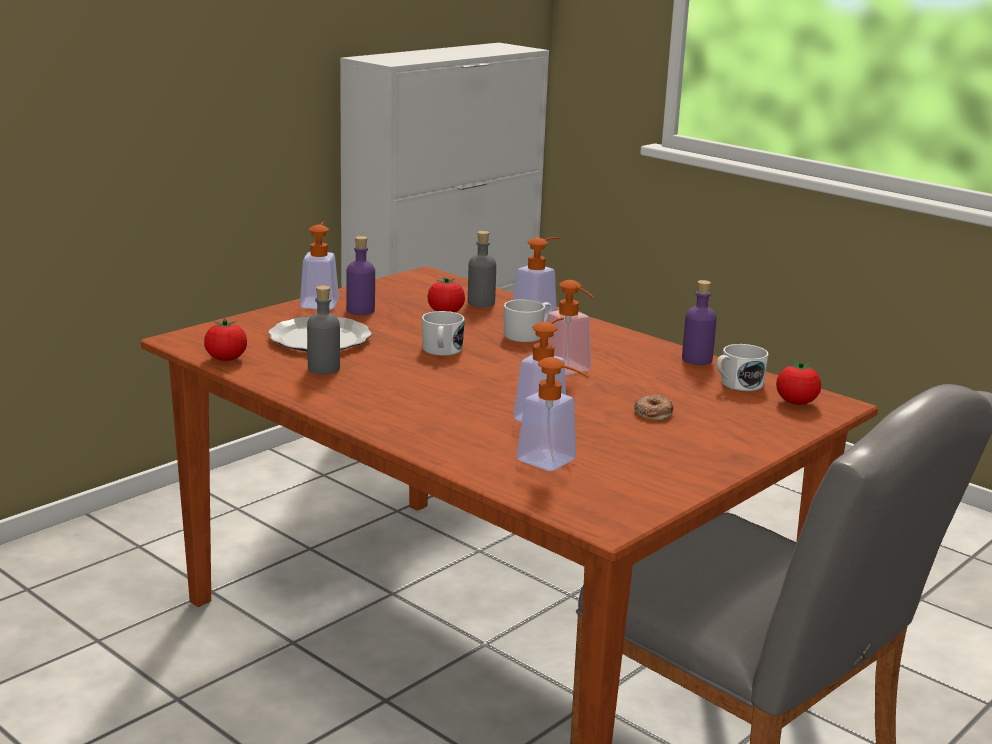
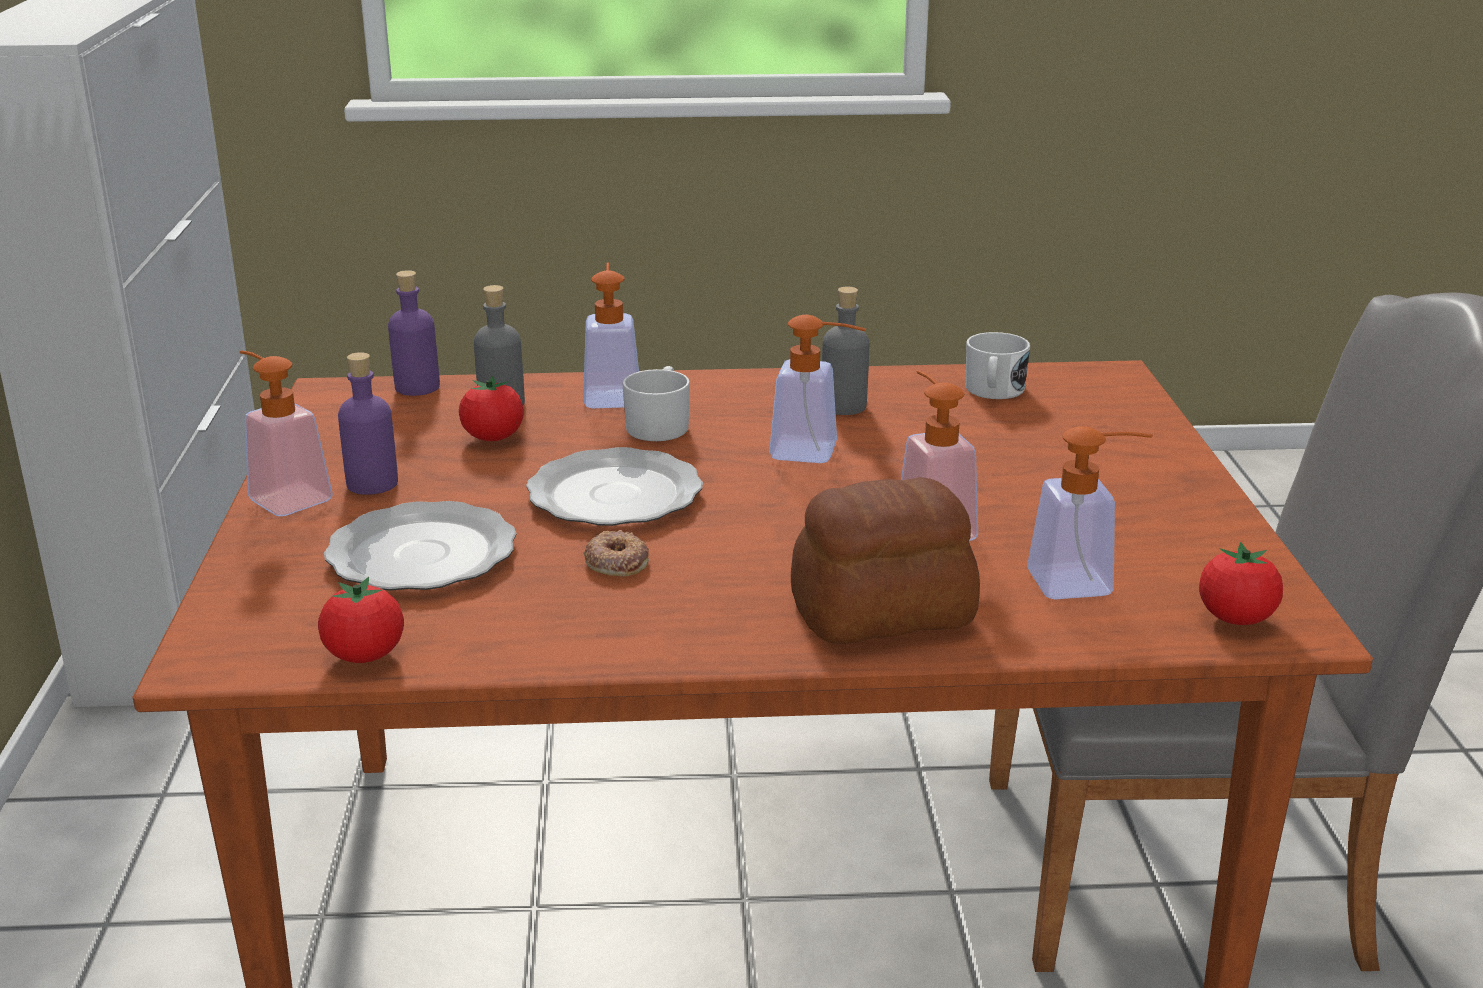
camera: 45 degrees left, 5 degrees up
(323, 368) = (538, 597): grey bottle -> grey bottle (843, 406)
(437, 431) = (885, 612): none -> bread
(441, 350) = (617, 494): white mug -> plate
(653, 412) = (1010, 465): donut -> donut (616, 562)
(696, 359) = (892, 378): purple bottle -> purple bottle (417, 387)
(796, 402) = (1085, 388): tomato -> tomato (1235, 619)

